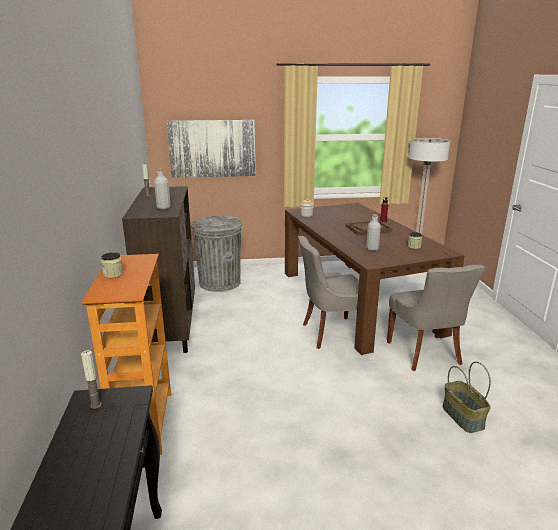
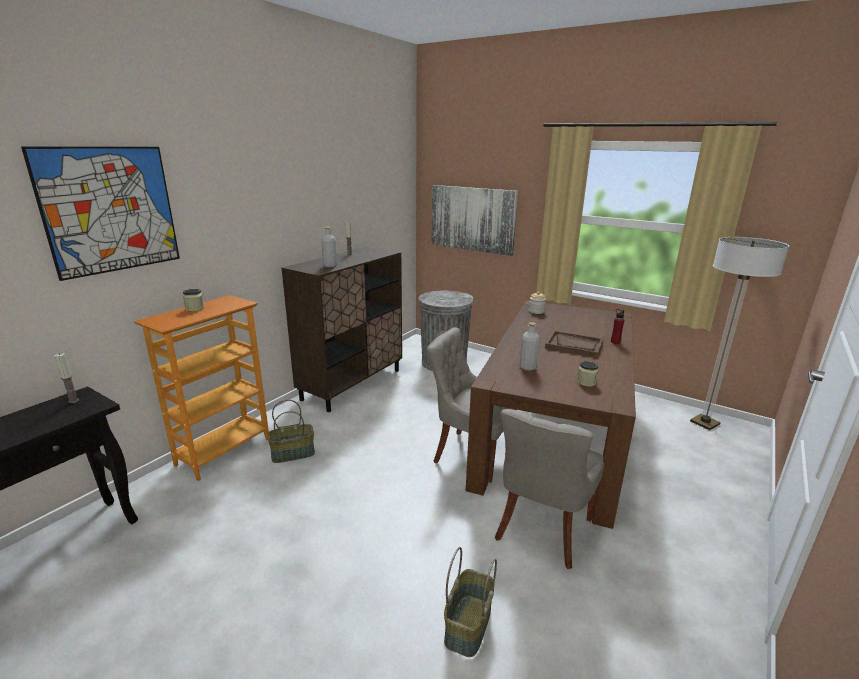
camera: 40 degrees right, 0 degrees up
(50, 174) = (111, 210): none -> picture
(210, 393) = (293, 453): none -> basket

